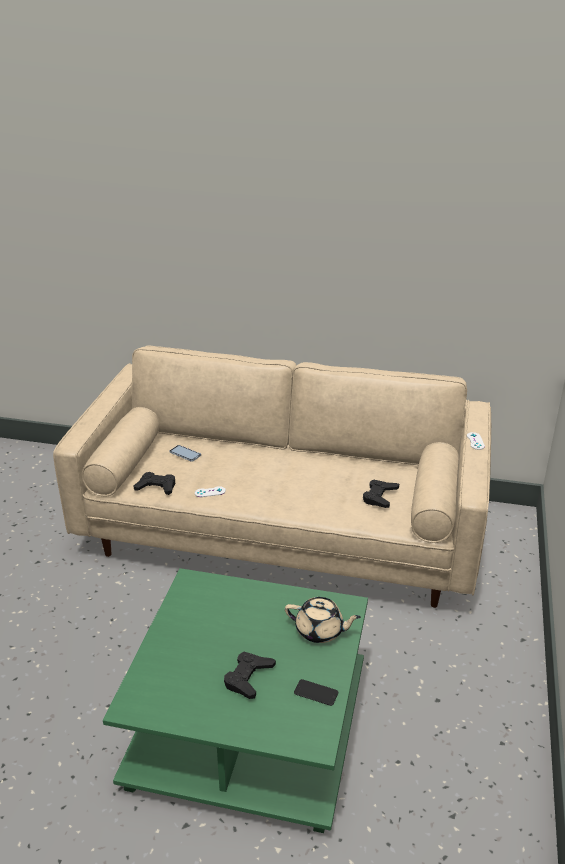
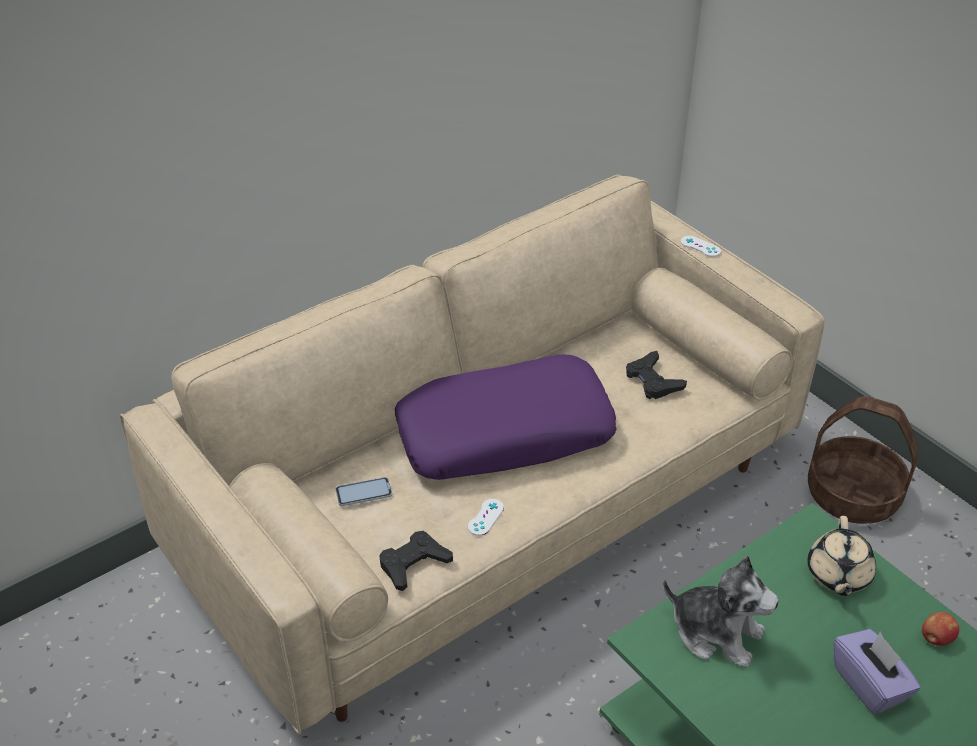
camera: 50 degrees left, 10 degrees up
(223, 602) = (716, 632): none -> plush toy
(248, 678) = (869, 684): black game controller -> purple tissue box
(275, 471) = (504, 433): none -> purple pillow
(316, 693) = (935, 638): phone -> apple
(320, 631) = (838, 575): beige teapot -> beige teapot turned 135 degrees clockwise
(479, 663) = (853, 494): none -> basket

